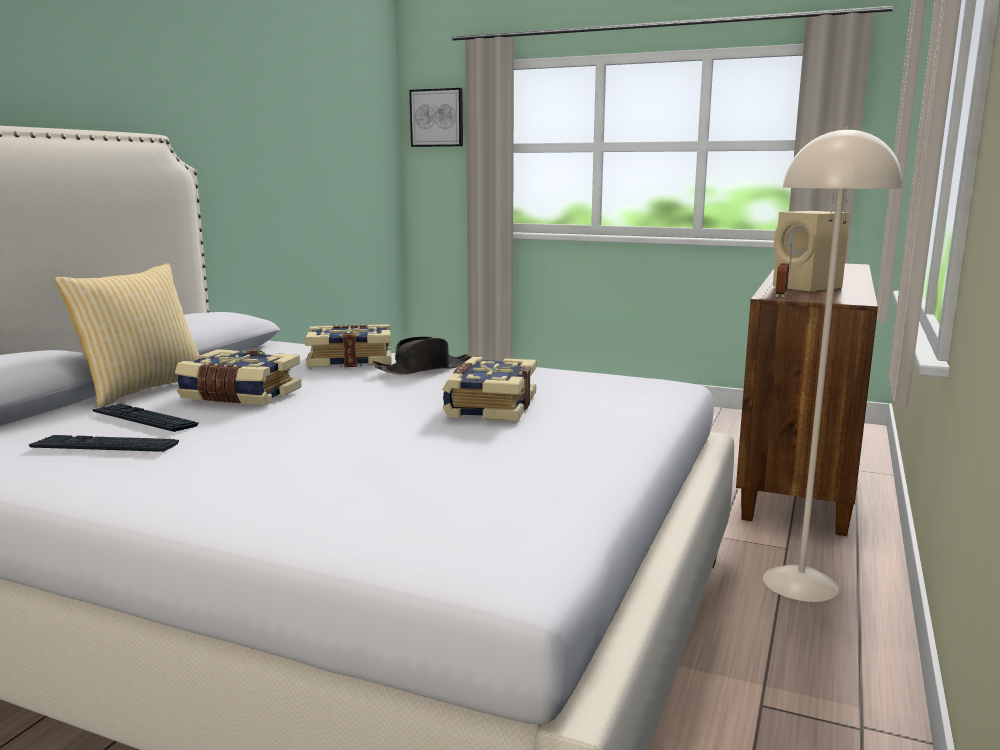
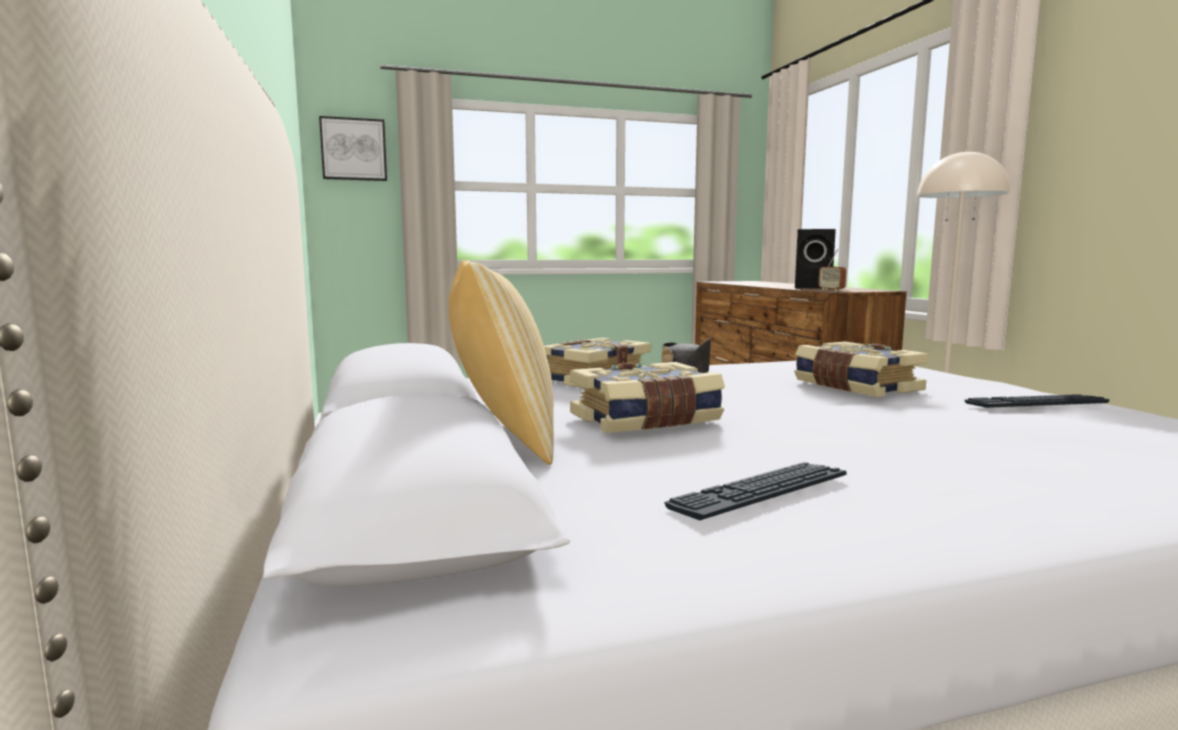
camera: 40 degrees left, 5 degrees down
(144, 420) = (663, 460): keyboard -> keyboard (1035, 404)
(808, 287) = (814, 288): beige speaker -> black speaker

